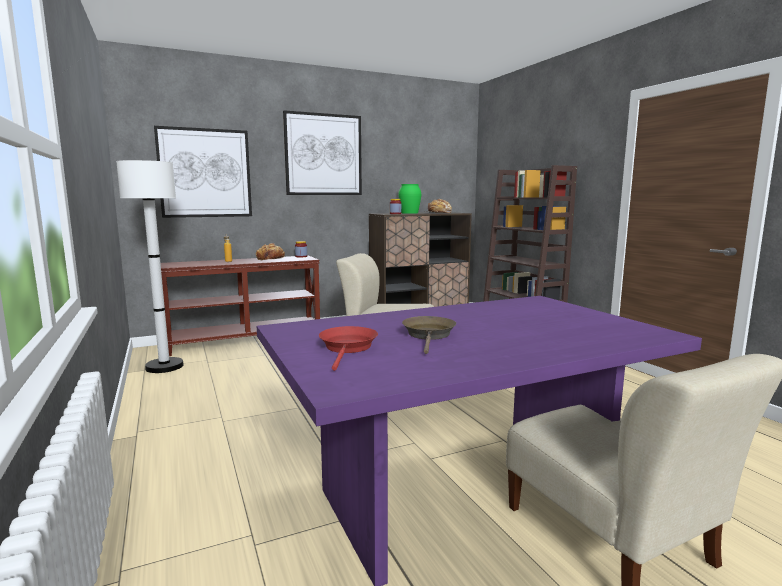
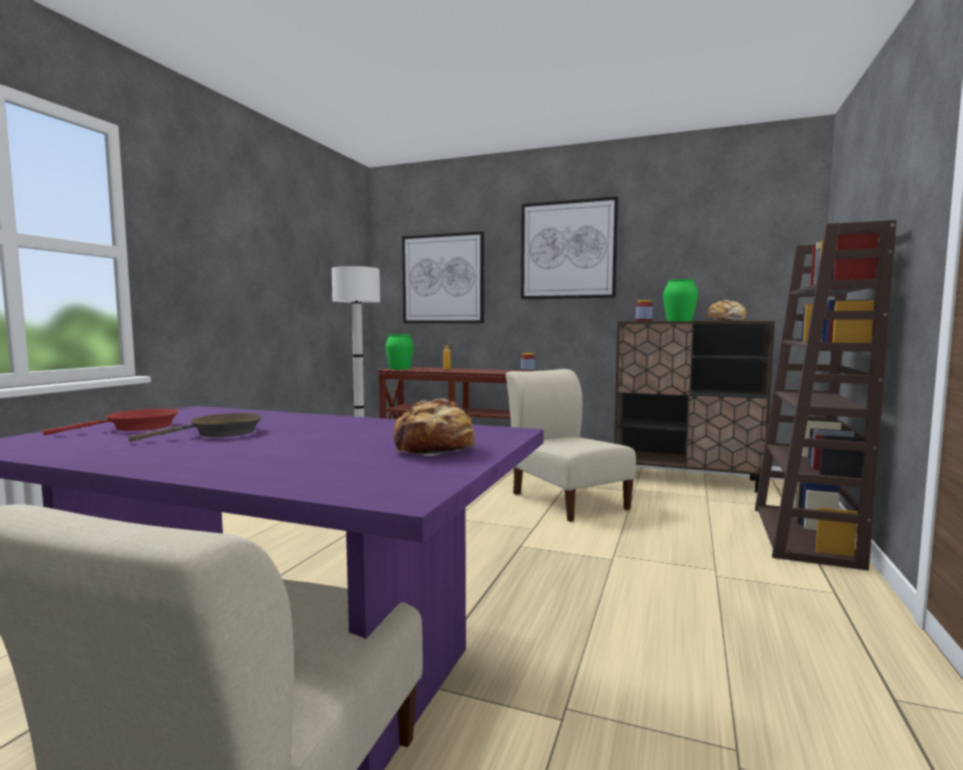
camera: 45 degrees right, 5 degrees down
(177, 265) = (399, 368): none -> green vase
(271, 259) = (489, 370): bread -> bread (435, 449)

